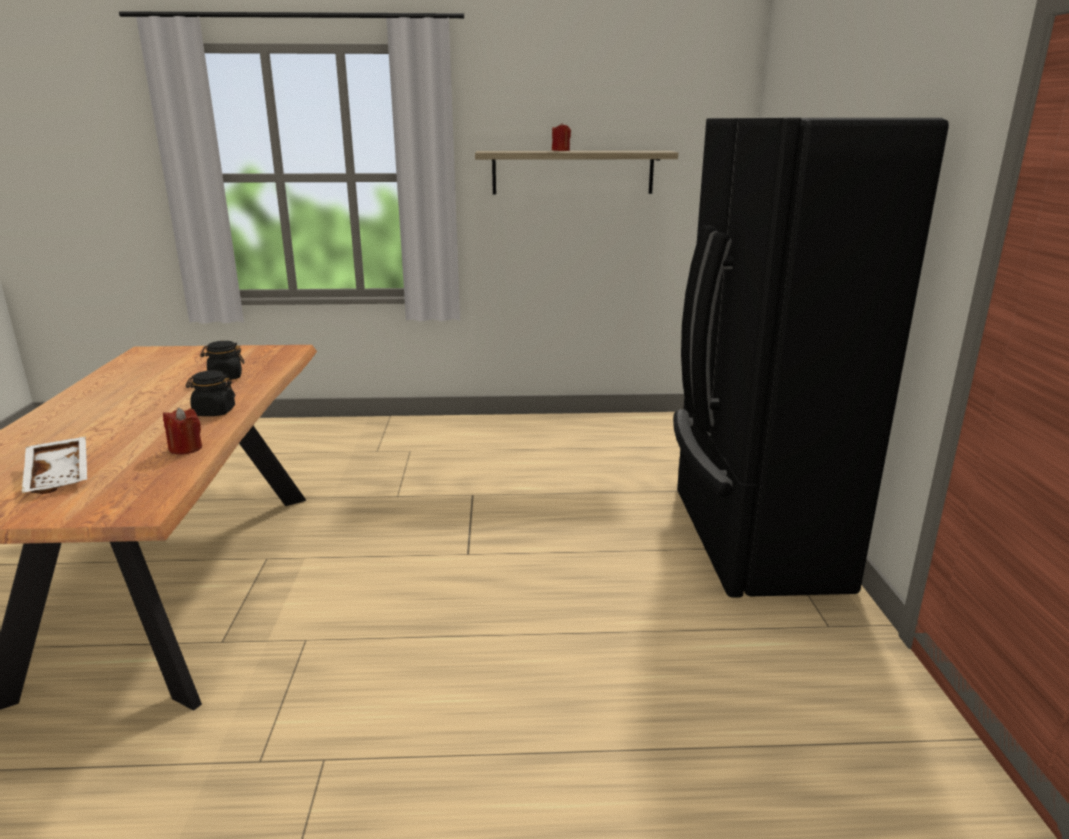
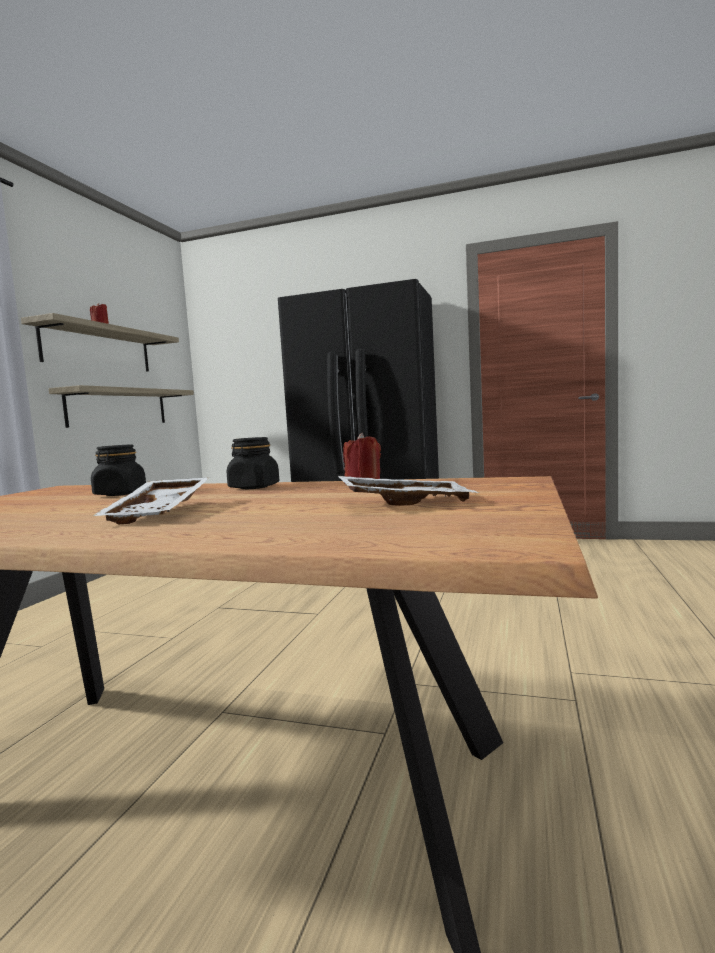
camera: 70 degrees left, 15 degrees down
(111, 411) = (162, 512): none -> white tray
(592, 240) = (118, 407): none -> shelf

